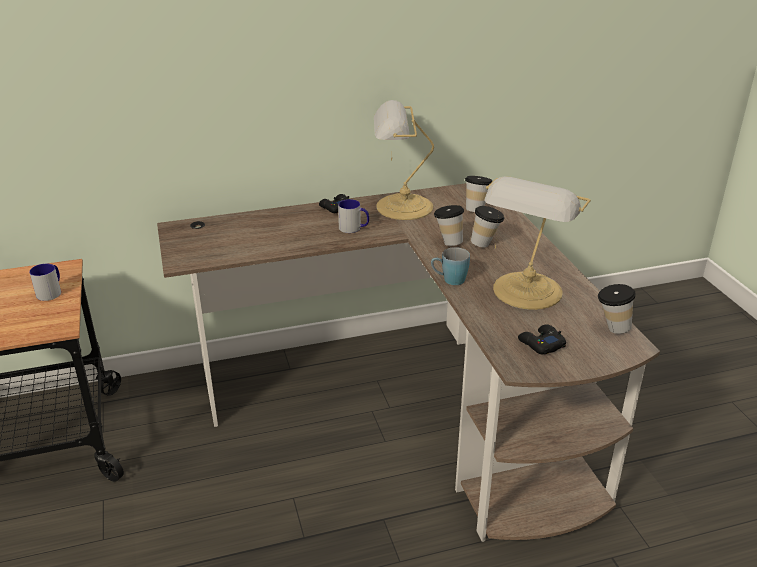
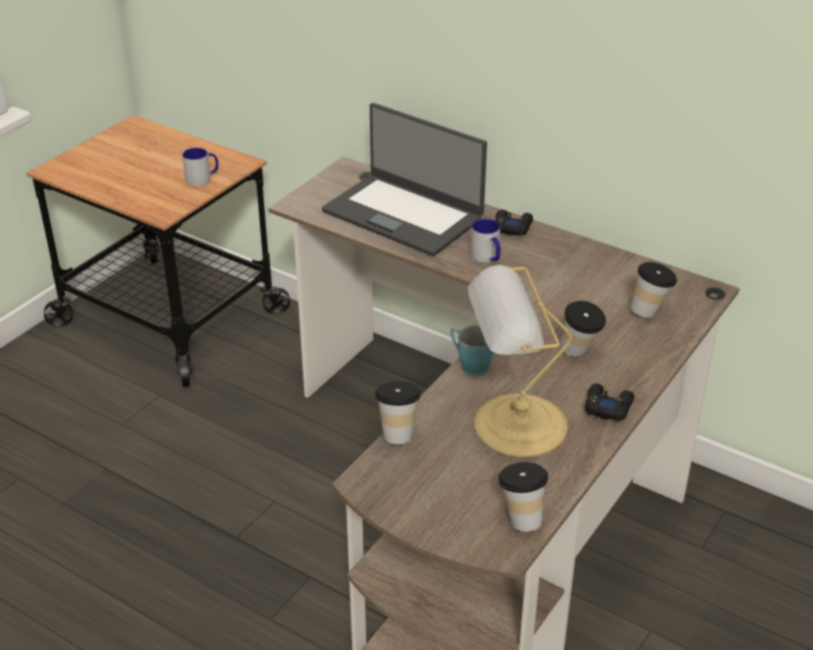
camera: 50 degrees right, 5 degrees up
(263, 232) = (404, 214): none -> laptop
(401, 207) = (576, 262): table lamp -> none
(448, 242) = (547, 327): cup -> cup (398, 433)
(541, 344) = (425, 478): black game controller -> black game controller (607, 406)

